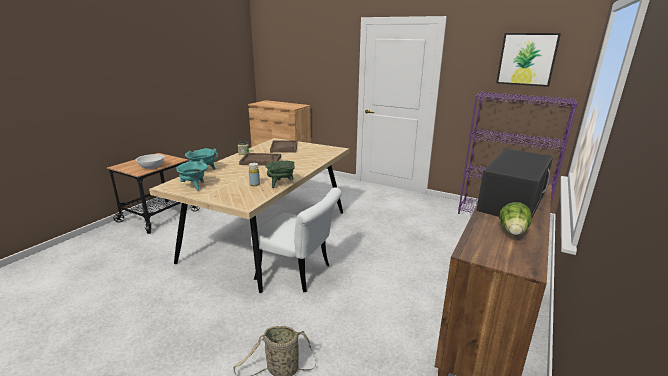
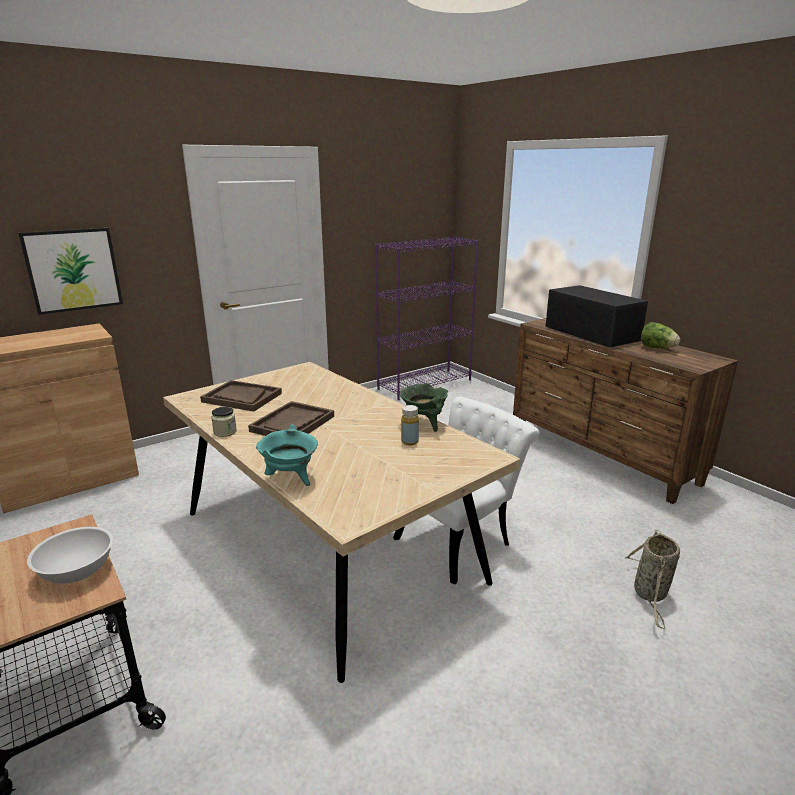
camera: 65 degrees left, 0 degrees up
(194, 186) = (375, 492): turquoise cooking pot -> none
(527, 59) = (407, 199): picture -> picture (73, 270)

